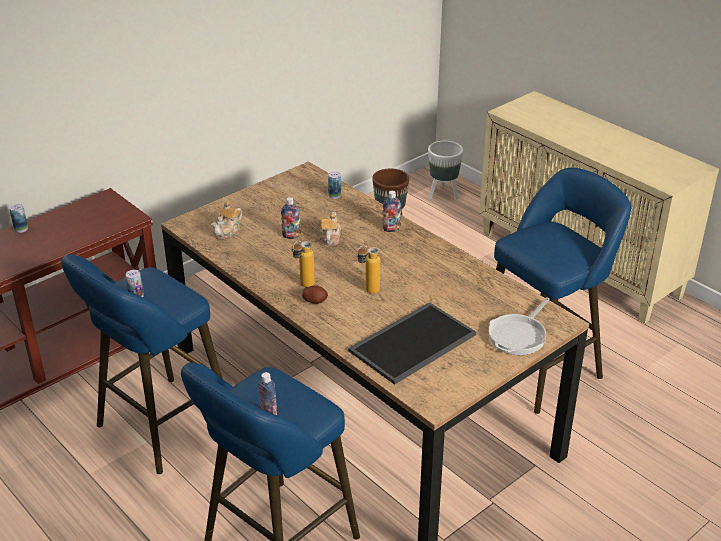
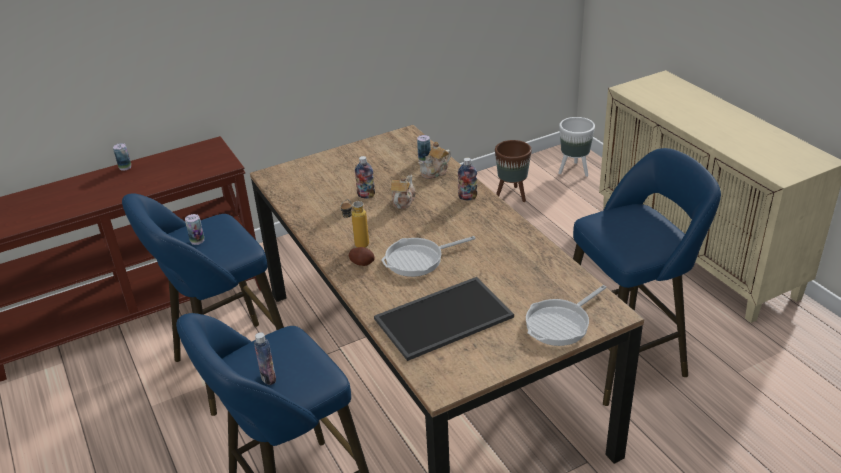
camera: 15 degrees right, 0 degrees up
(228, 232) = (308, 186): teapot -> teapot (435, 172)
(367, 292) = (418, 259): bottle -> frying pan

